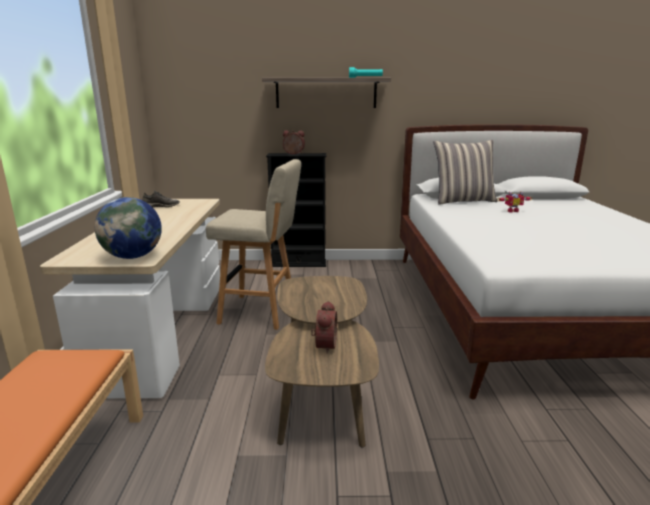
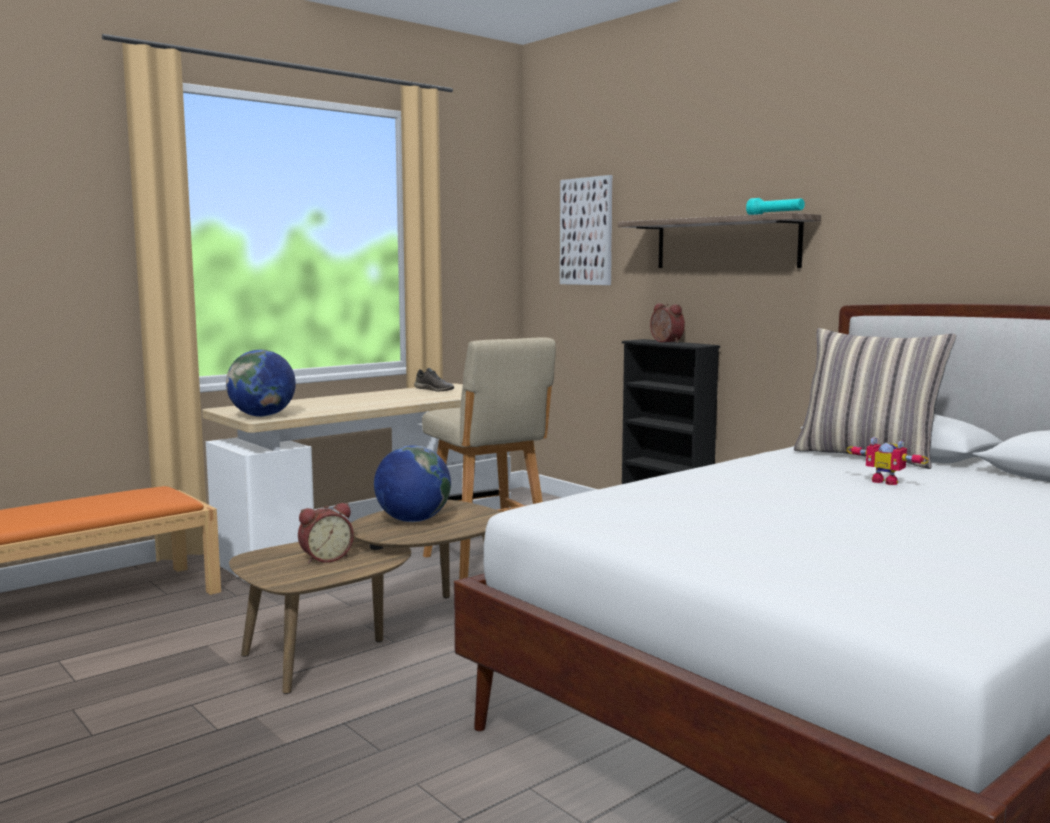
camera: 50 degrees right, 10 degrees down
(210, 82) = (586, 231): none -> picture
(316, 299) = (413, 520): none -> globe

